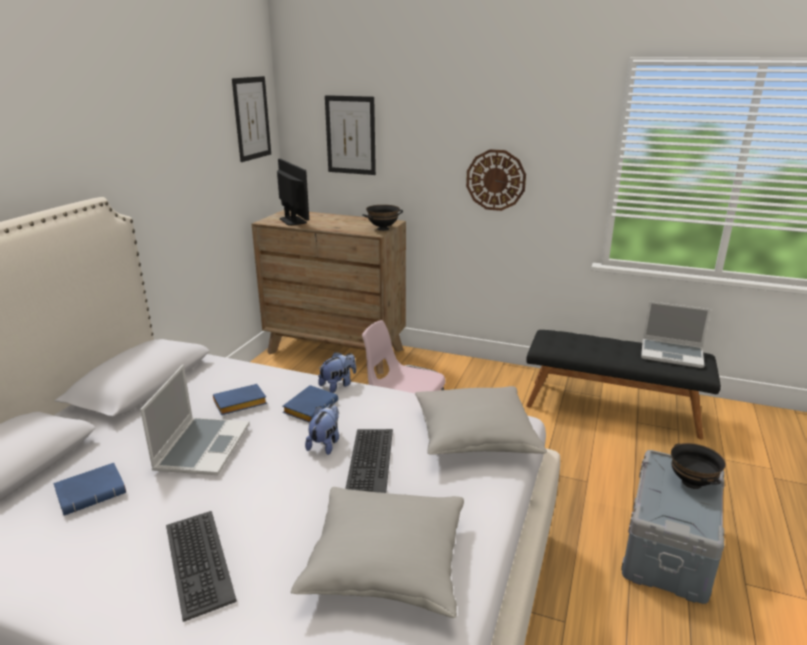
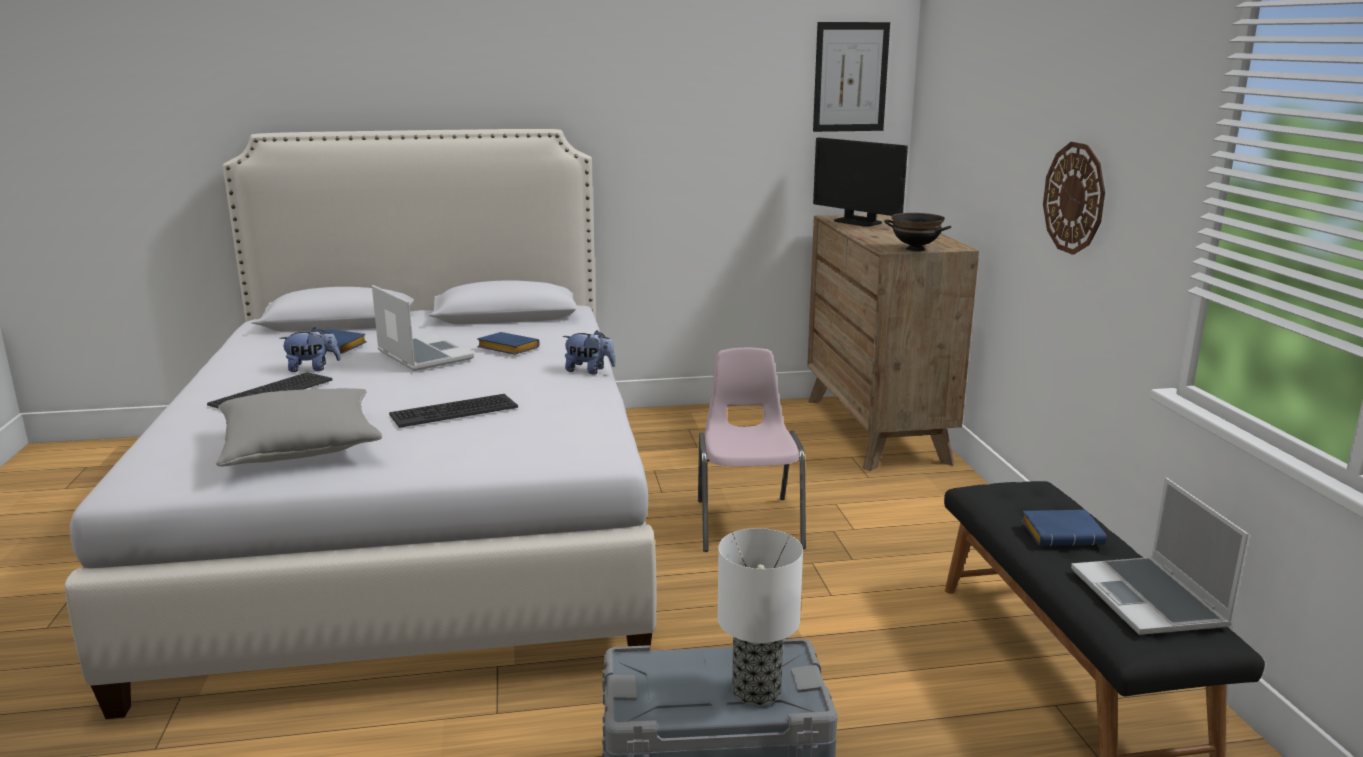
camera: 60 degrees right, 5 degrees down
(202, 447) = (422, 355): laptop -> laptop turned 105 degrees counterclockwise
(293, 221) = (858, 222): monitor -> monitor turned 105 degrees clockwise
(310, 407) = (530, 371): blue book -> blue book (1063, 534)
(325, 443) = (470, 390): plush toy -> plush toy (313, 368)
(350, 135) = (959, 110): picture -> none
(474, 436) = (548, 443): grey pillow -> none
(691, 483) = (756, 690): black bowl -> table lamp

